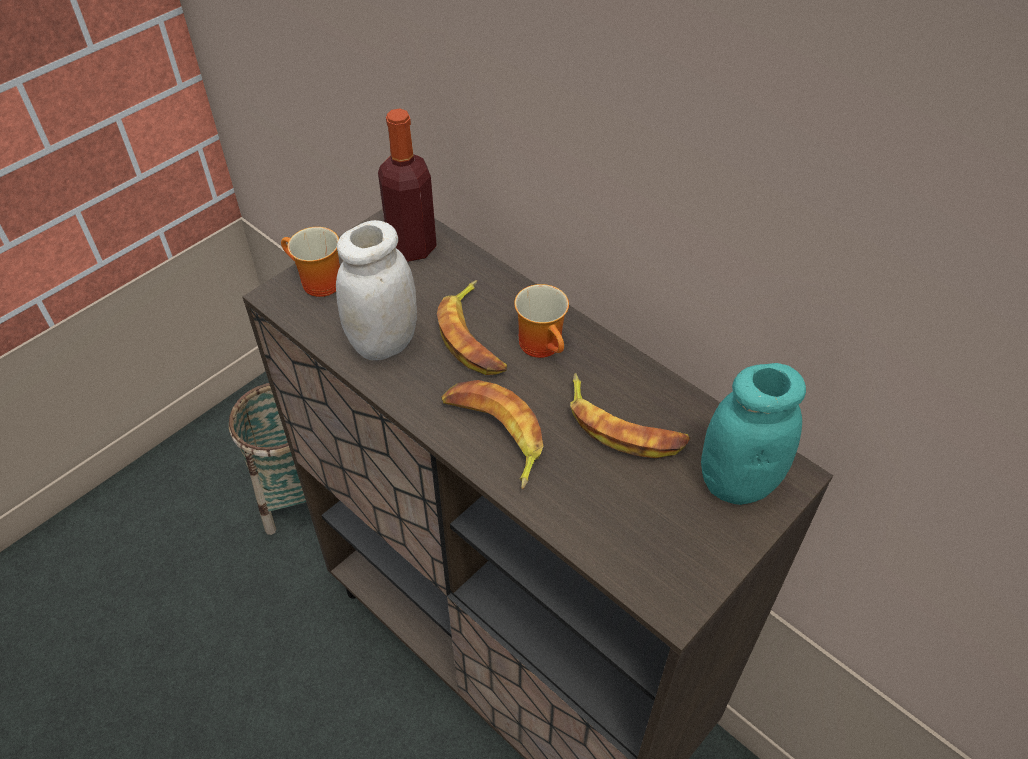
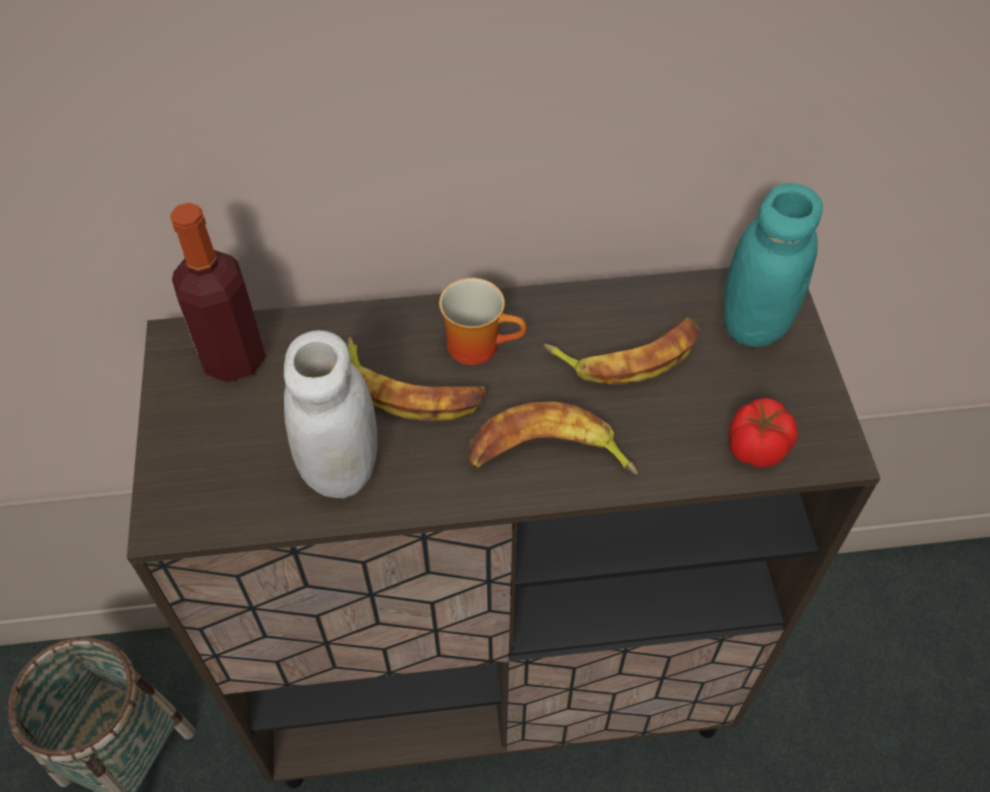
camera: 50 degrees left, 5 degrees up
(316, 283) = (189, 475): mug -> none
(622, 549) = (755, 448): none -> tomato

